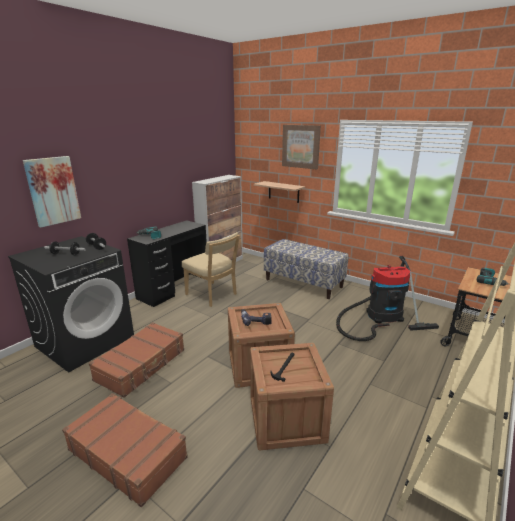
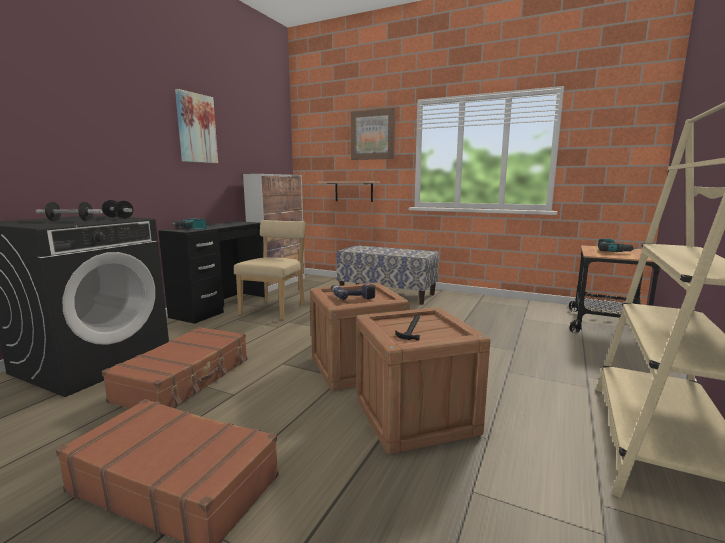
camera: 10 degrees left, 10 degrees down
(53, 191) = (54, 143): picture -> picture (196, 128)
(213, 295) = (275, 309): beige chair -> beige chair turned 105 degrees counterclockwise
(381, 317) = (490, 314): vacuum cleaner -> none

